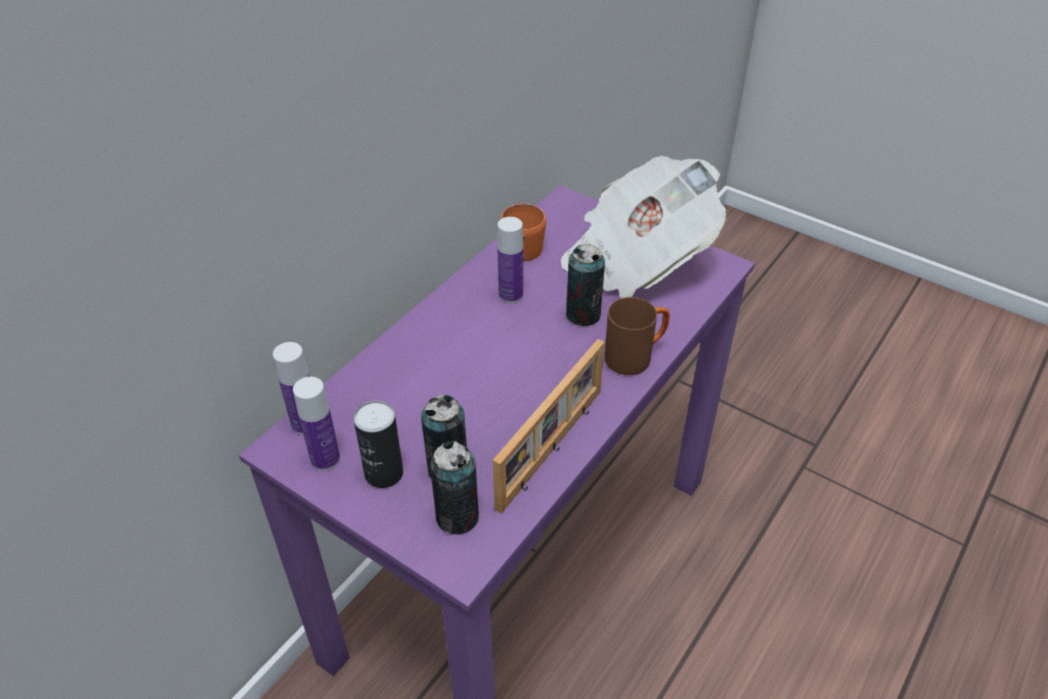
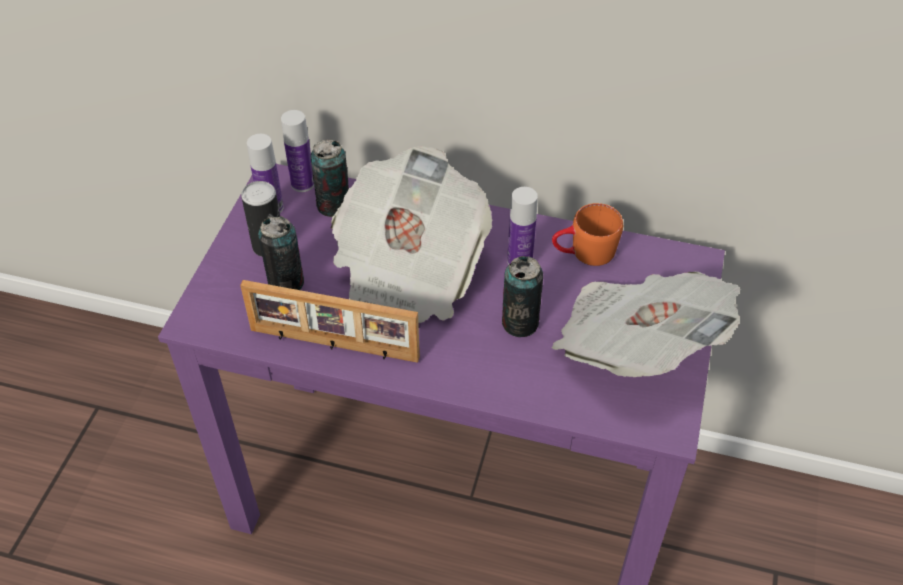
camera: 70 degrees right, 5 degrees up
(457, 517) = (239, 304): can -> can (333, 206)
(483, 372) = (406, 272): none -> newspaper
(635, 357) = (479, 379): brown mug -> none

